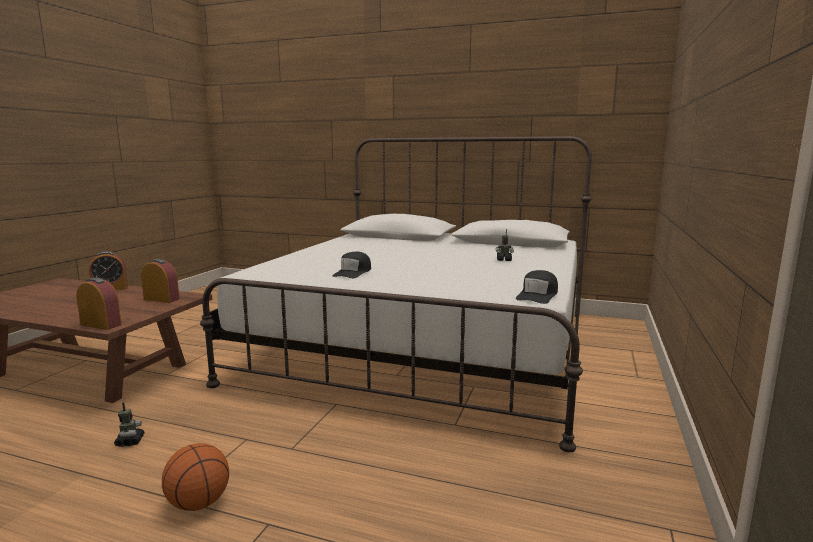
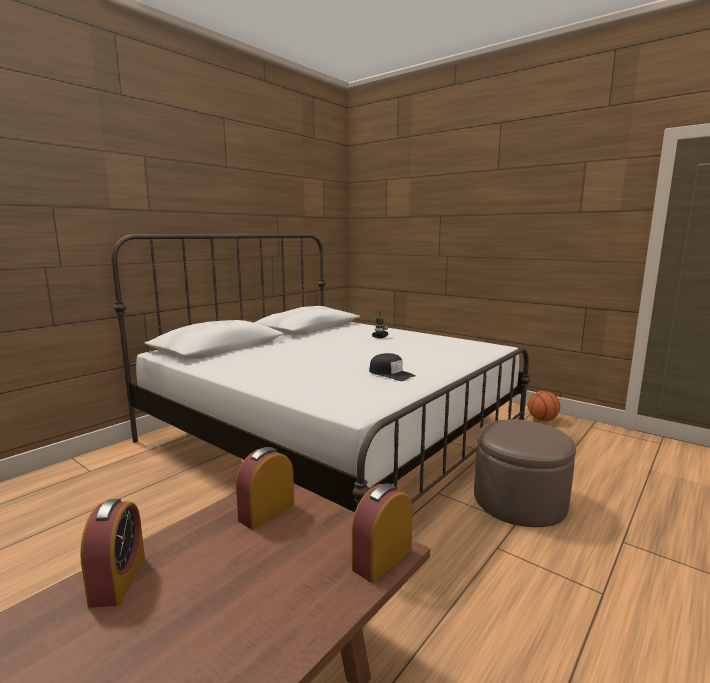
camera: 70 degrees left, 0 degrees up
(130, 441) = (495, 641): toy robot -> none
(198, 503) = (606, 578): basketball -> basketball (542, 420)
(339, 450) = (519, 501): none -> brown ottoman
(537, 295) = (488, 345): black cap -> none

